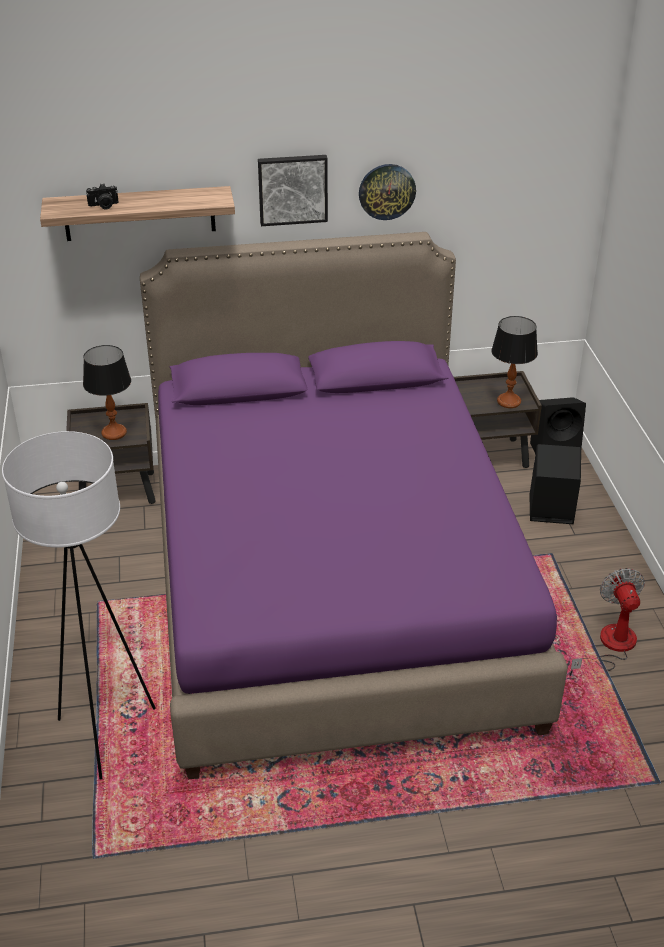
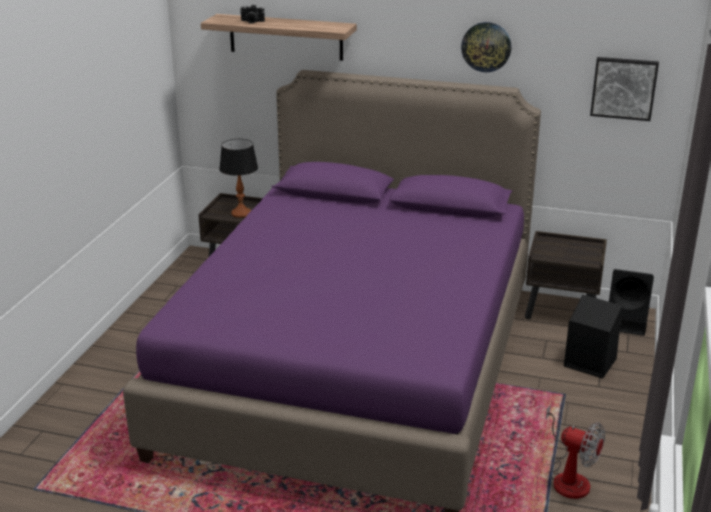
camera: 25 degrees right, 10 degrees down
(106, 734) = (109, 415): white floor lamp -> none
(292, 189) = (406, 33): picture -> picture (624, 88)
(508, 401) = (576, 258): table lamp -> none
(610, 646) = (567, 477): fan -> fan turned 105 degrees clockwise

